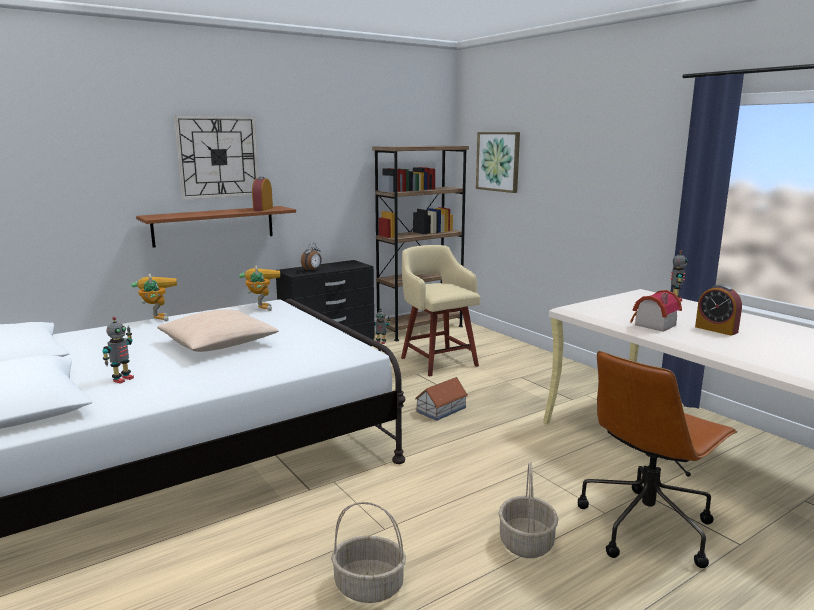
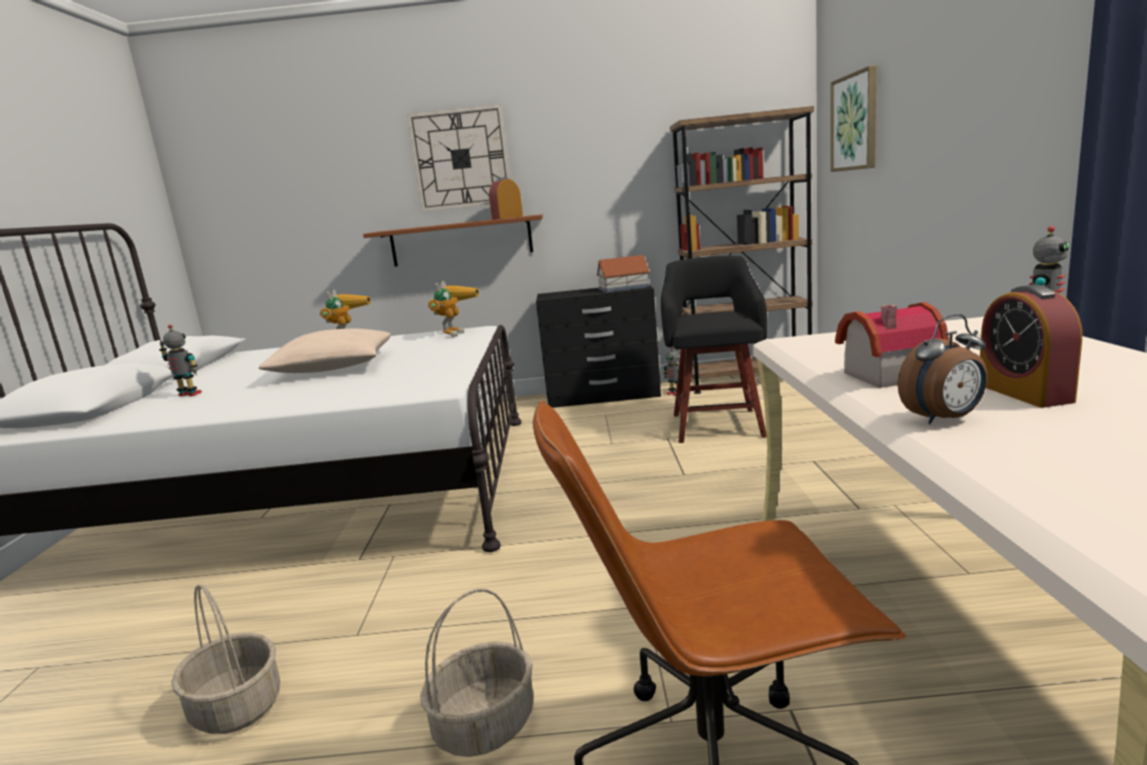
camera: 35 degrees right, 0 degrees up
(122, 379) = (189, 395): toy robot -> toy robot turned 135 degrees counterclockwise
(312, 270) = (573, 294): alarm clock -> alarm clock (944, 419)
(438, 361) = (717, 424): beige stool -> black stool
(440, 409) = (635, 489): toy house -> toy house (623, 288)

